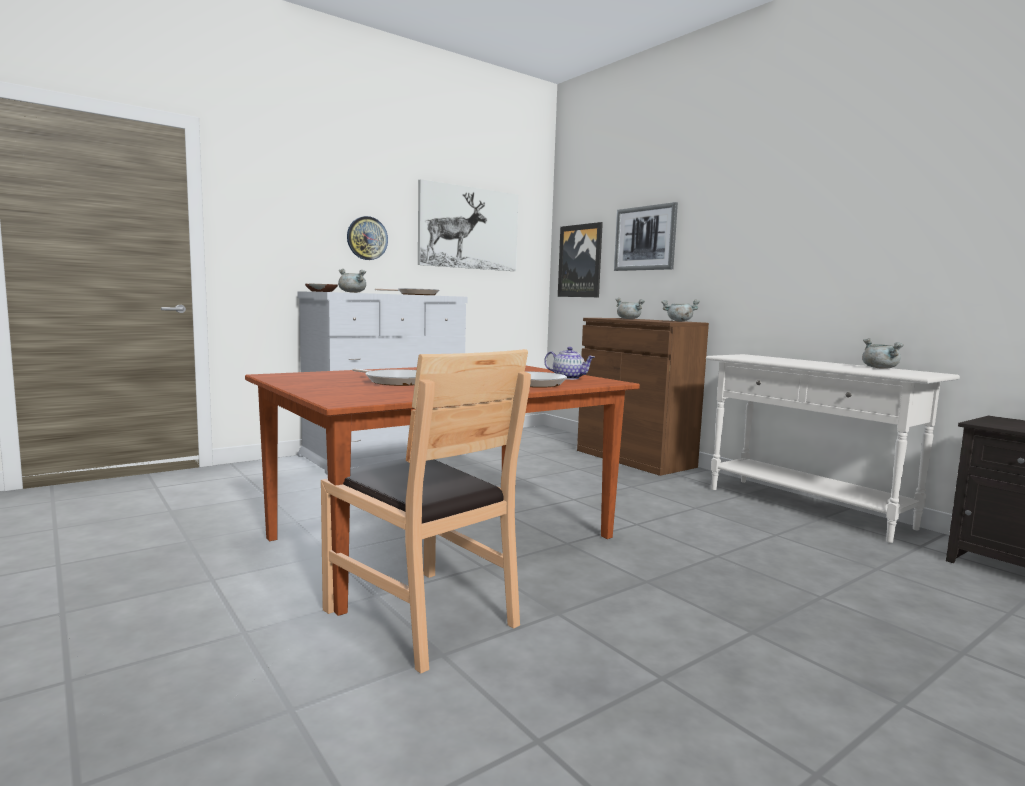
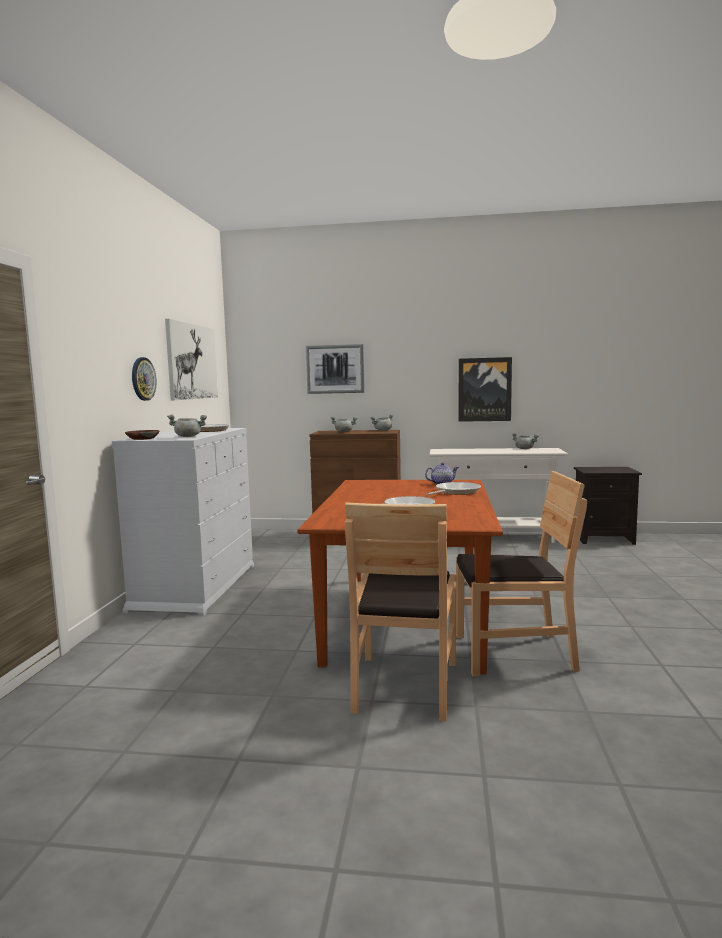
camera: 45 degrees left, 0 degrees up
(262, 583) = (404, 685): none -> brown chair
(580, 261) = (267, 385): picture -> picture (484, 389)

